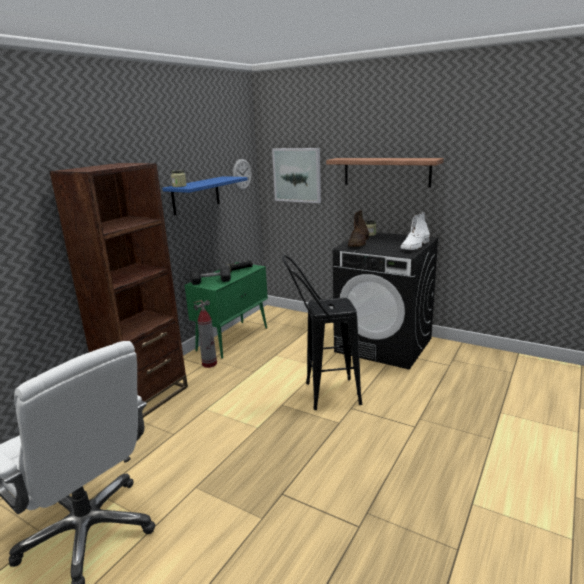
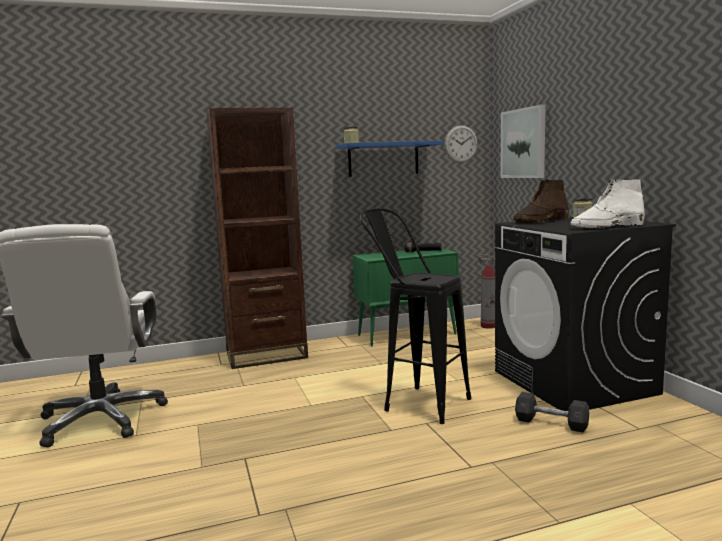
camera: 40 degrees right, 10 degrees down
(209, 364) = (353, 347): fire extinguisher -> fire extinguisher (488, 326)
(211, 281) = (378, 255): grey dumbbell -> grey dumbbell (551, 423)
(386, 172) = (613, 127): shelf -> none

